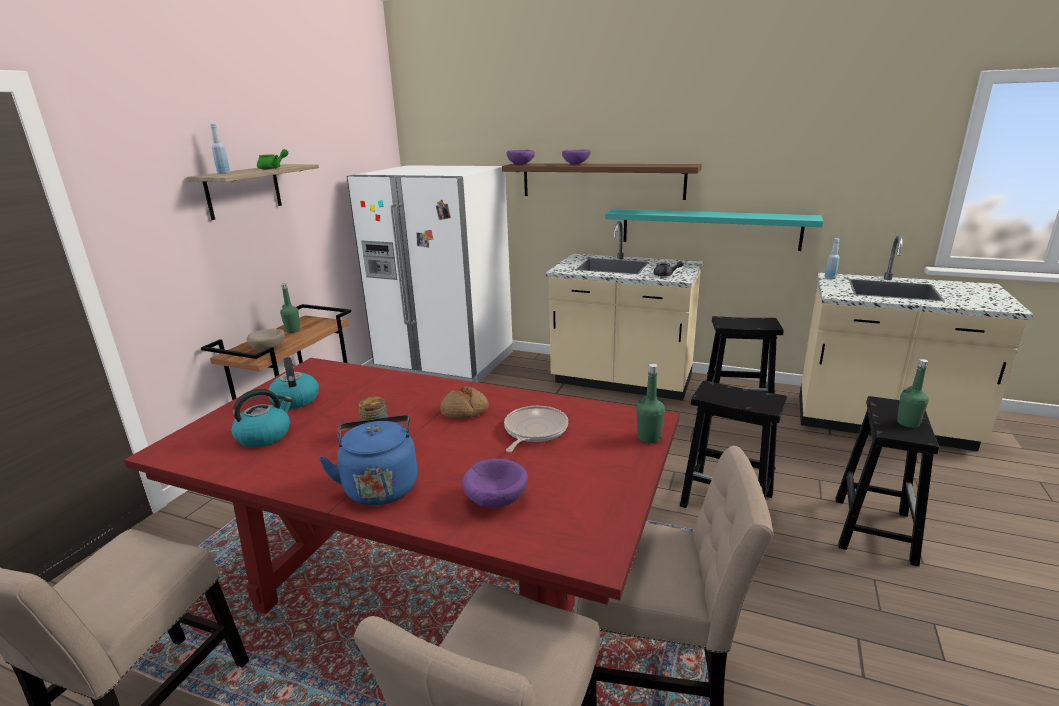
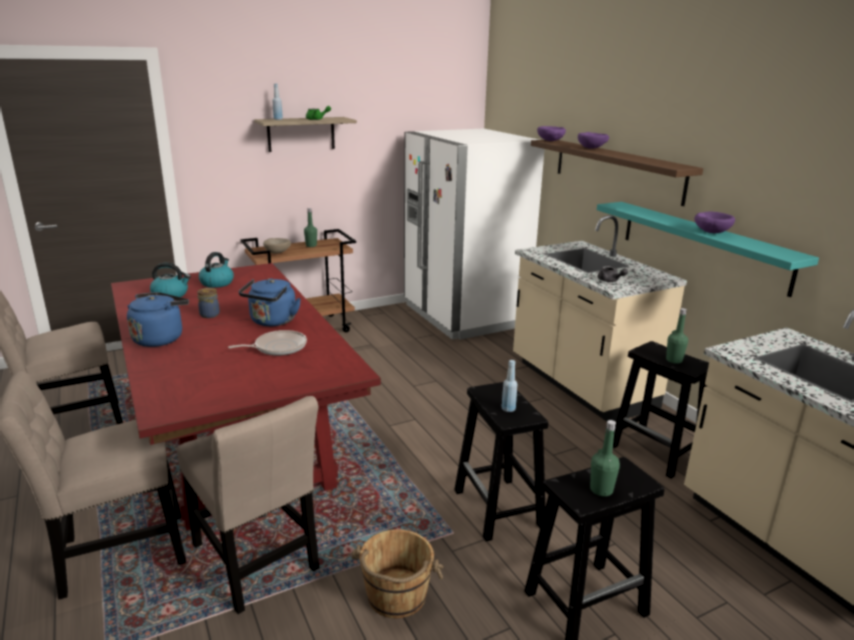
camera: 40 degrees right, 0 degrees up
(464, 411) = (272, 322): bread -> blue kettle
(494, 499) = (184, 368): purple bowl -> purple bowl (711, 232)
(649, 438) = (324, 381): green bottle -> green bottle (674, 360)
(787, 616) = (396, 596): none -> brown bucket
(830, 278) = (780, 336): blue bottle -> blue bottle (508, 409)

